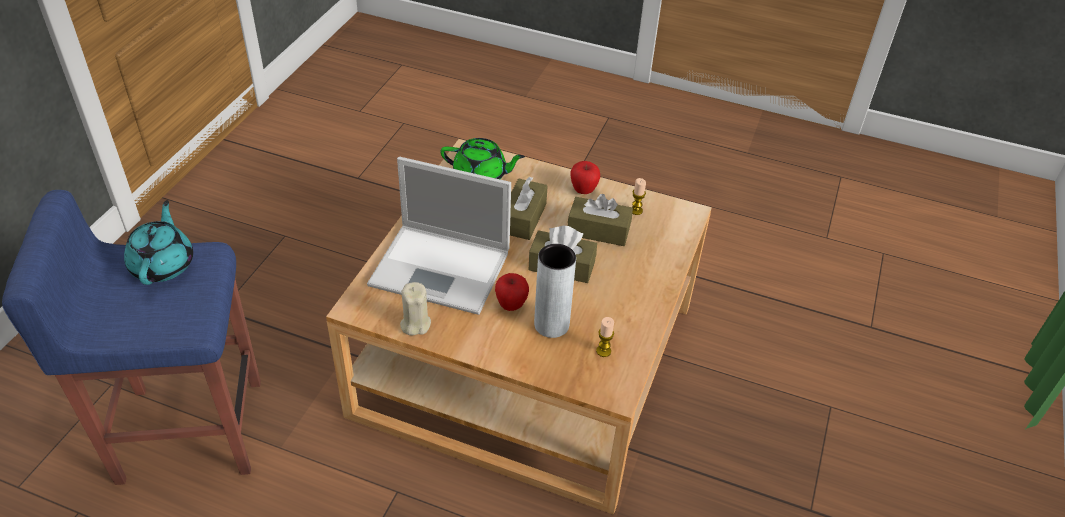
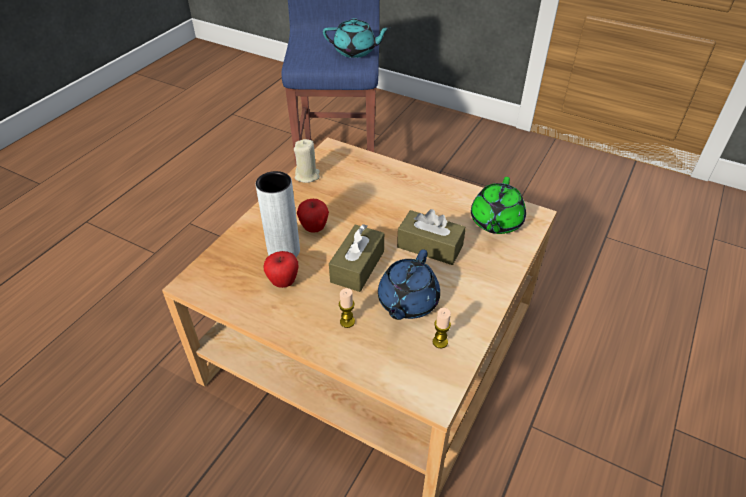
camera: 100 degrees right, 0 degrees up
(443, 269) = (366, 192): laptop -> none
(583, 190) = (475, 299): apple -> apple (283, 282)
(598, 230) = (407, 302): brown tissue box -> blue teapot
(603, 351) = (241, 282): candle -> candle (347, 322)

